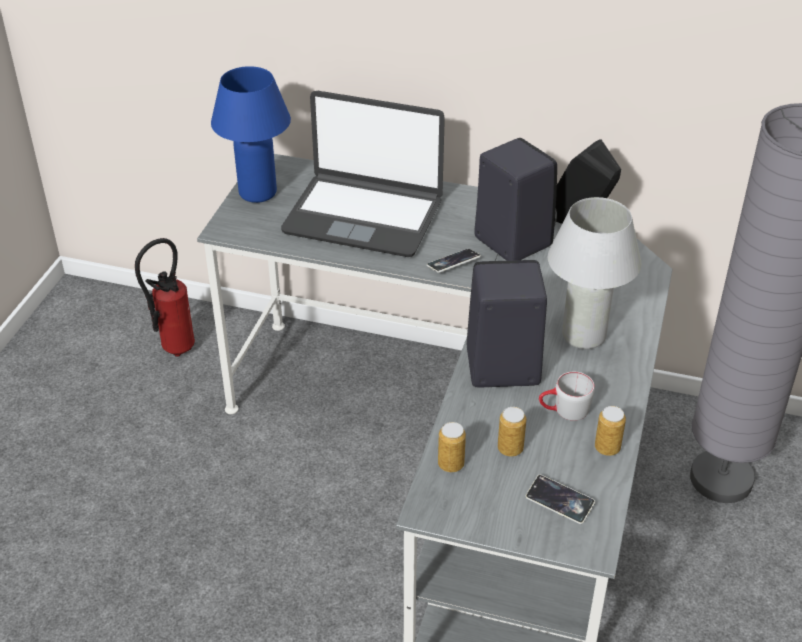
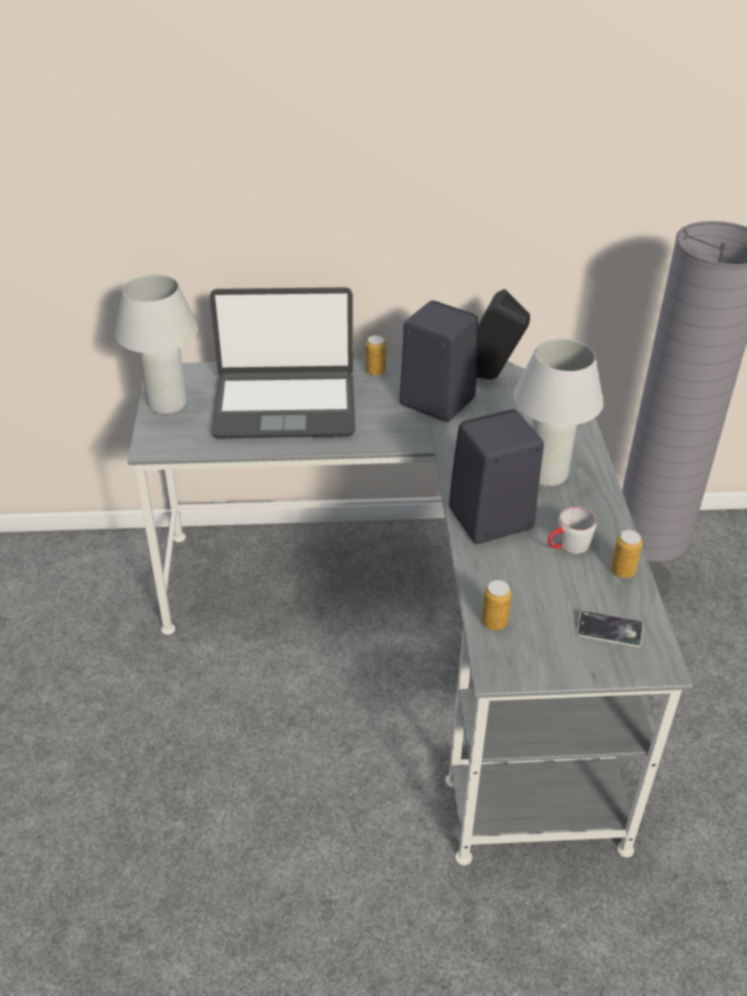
camera: 20 degrees left, 0 degrees up
(173, 350) = (81, 585): fire extinguisher -> none
(257, 193) = (167, 404): blue table lamp -> white table lamp
(453, 263) = (393, 433): phone -> none
(510, 449) = (539, 593): can -> can (375, 371)

